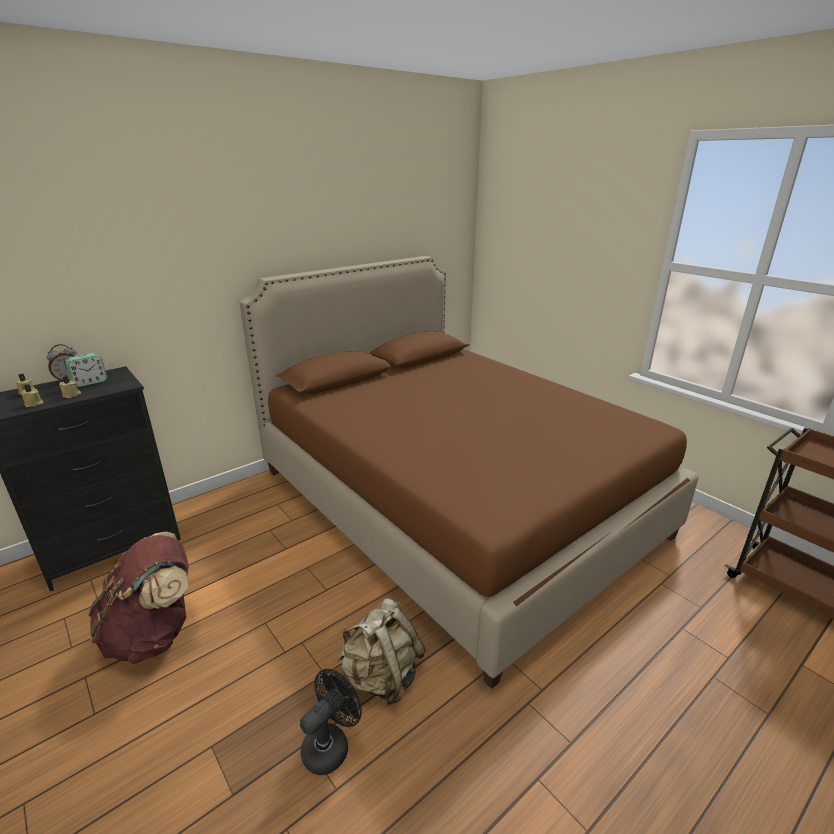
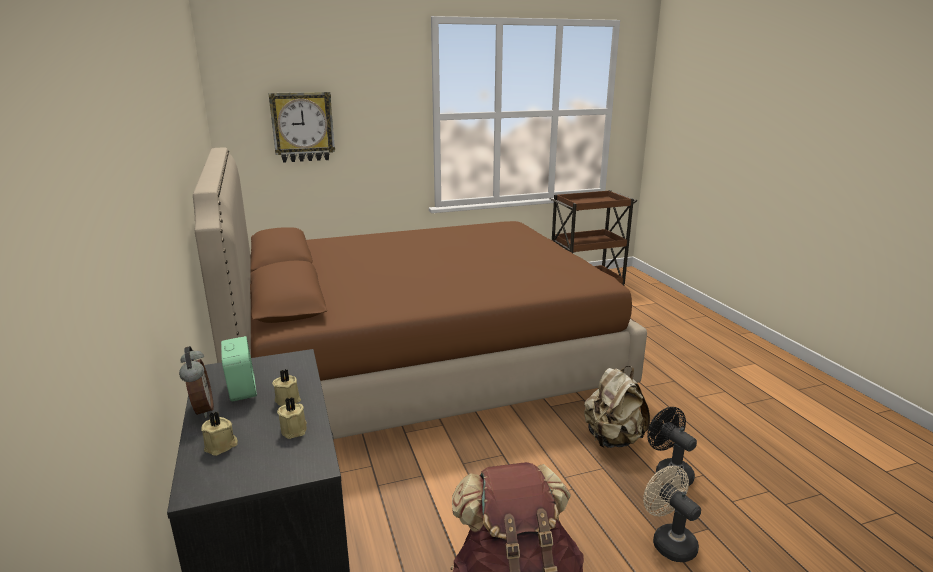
camera: 70 degrees left, 5 degrees down
(210, 749) = (668, 541): none -> beige fan
(534, 251) = (302, 127): none -> wall clock

